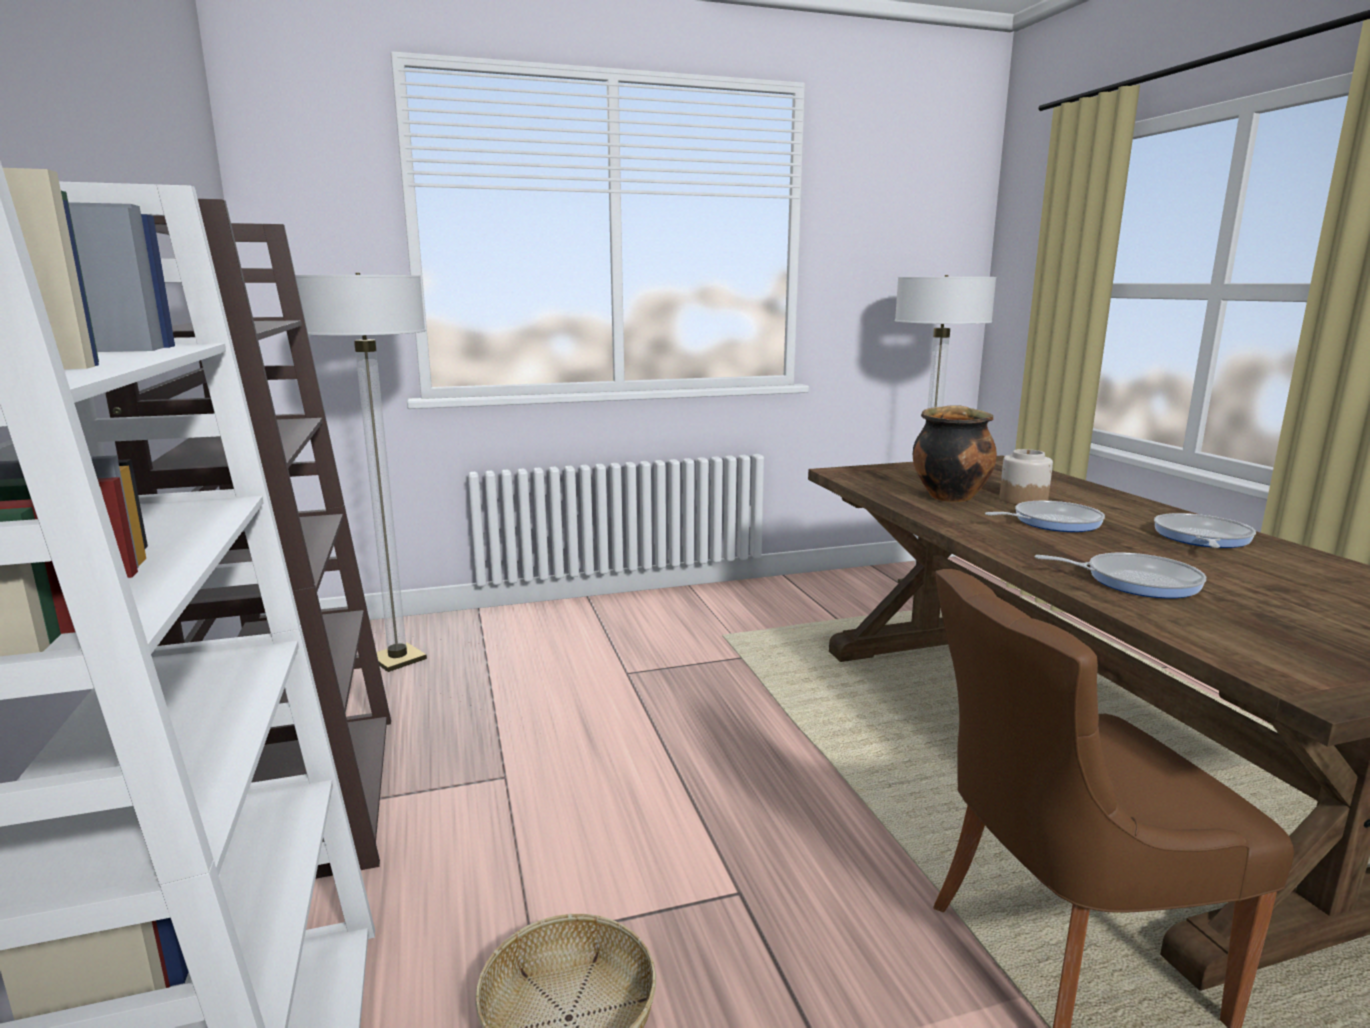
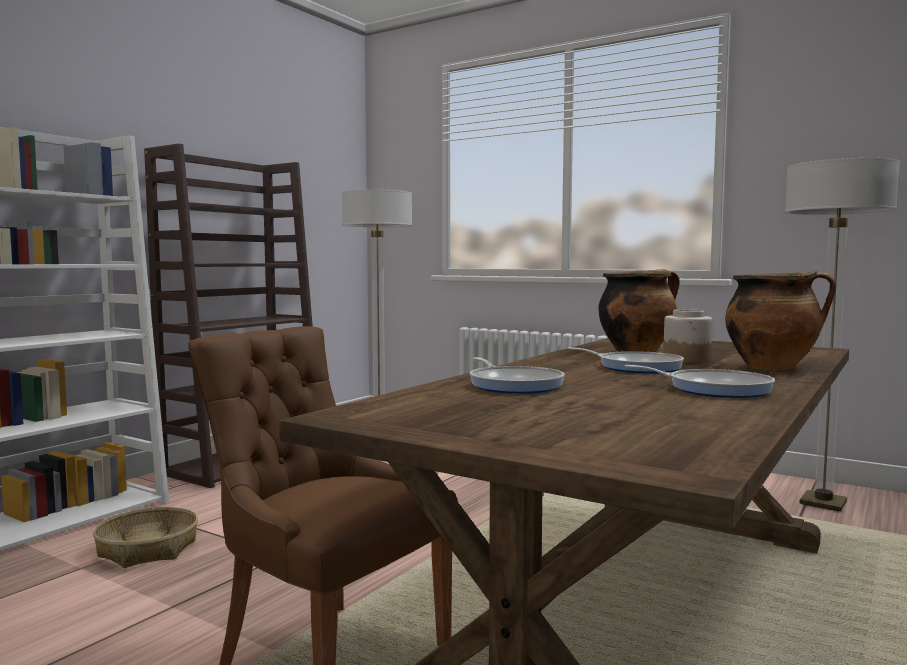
camera: 50 degrees right, 10 degrees down
(1090, 495) = (773, 367): none -> cooking pot
(1201, 538) = (713, 389): frying pan -> frying pan turned 45 degrees clockwise

